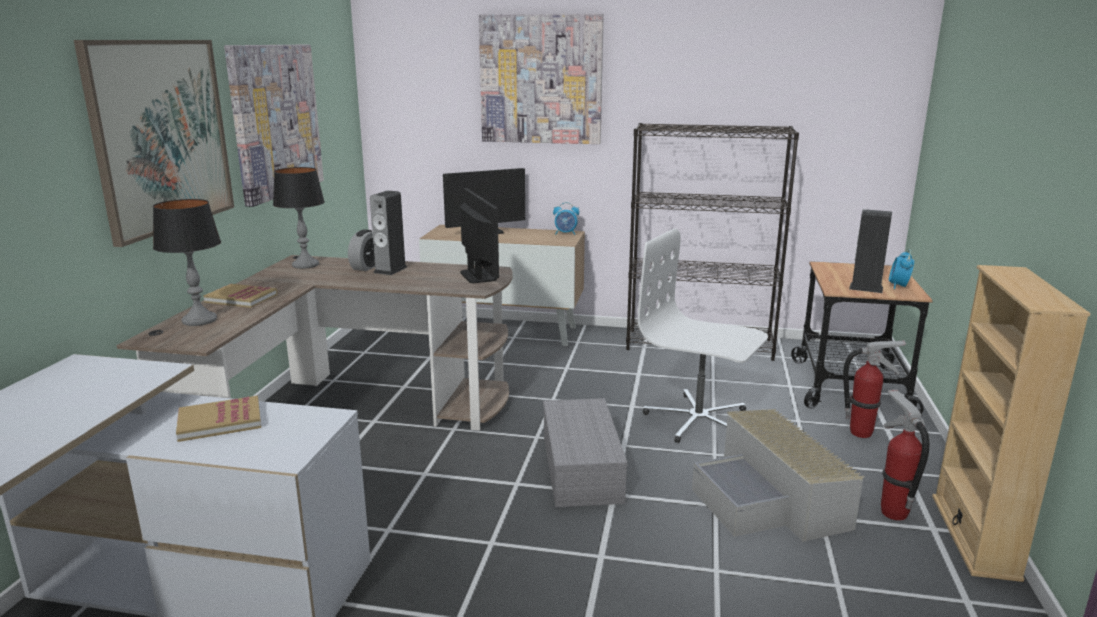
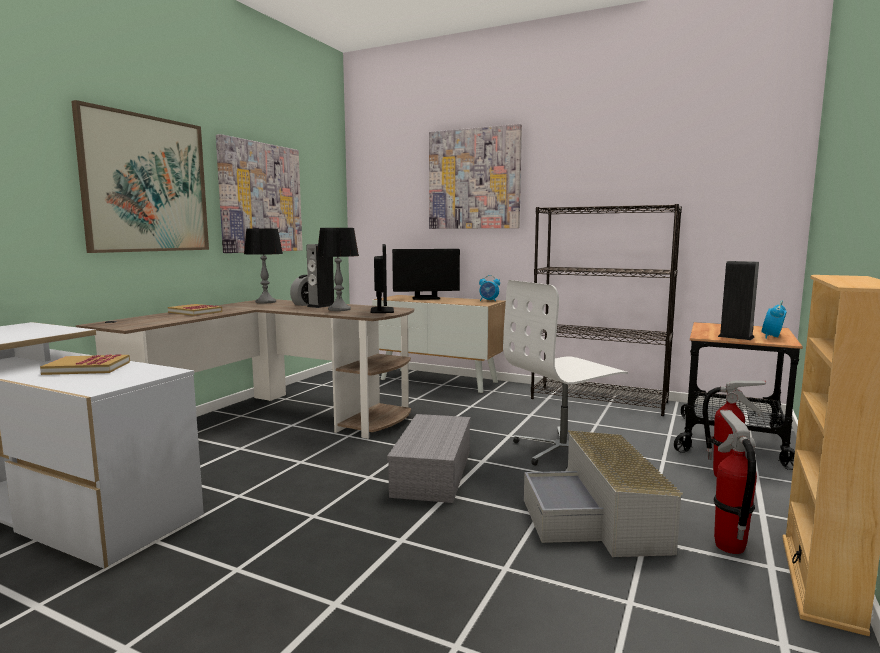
camera: 15 degrees right, 10 degrees down
(199, 320) = (149, 318): table lamp -> table lamp (339, 309)
(698, 420) = (563, 451): white office chair -> white office chair turned 75 degrees counterclockwise

